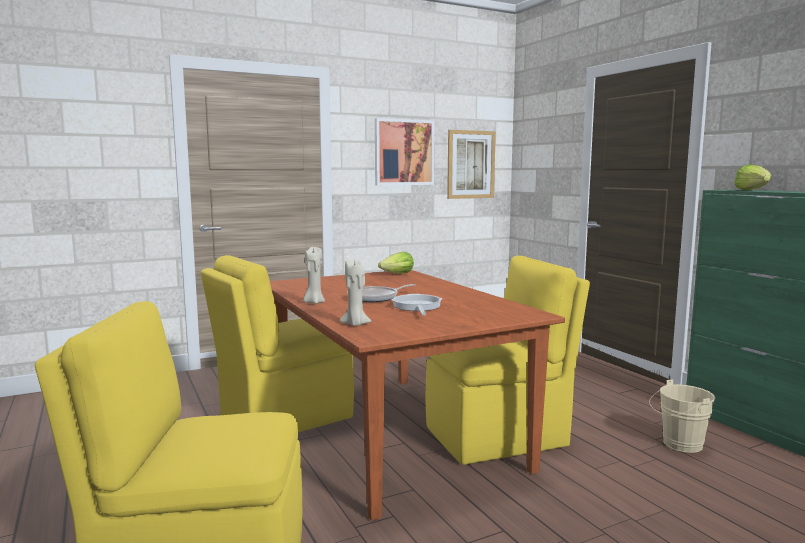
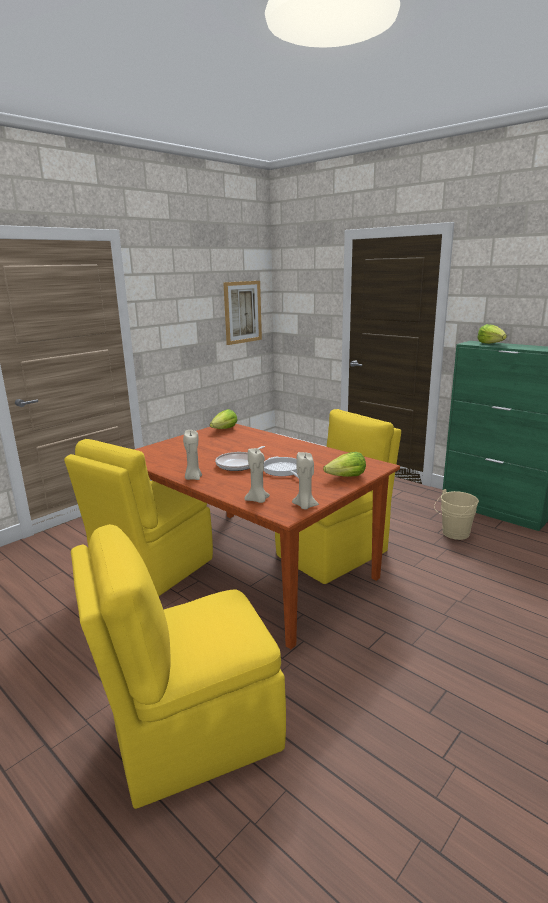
camera: 20 degrees left, 10 degrees up
(400, 334) = (305, 506): none -> beige candle
(404, 152) = (189, 307): picture -> none
(482, 319) = (346, 477): none -> lettuce

